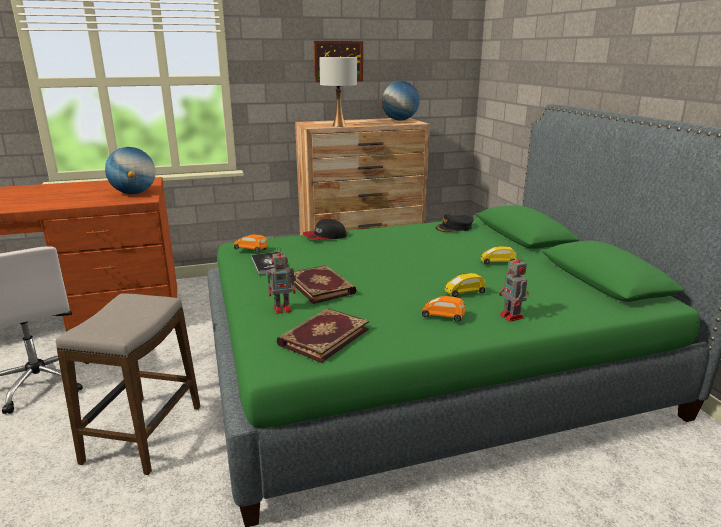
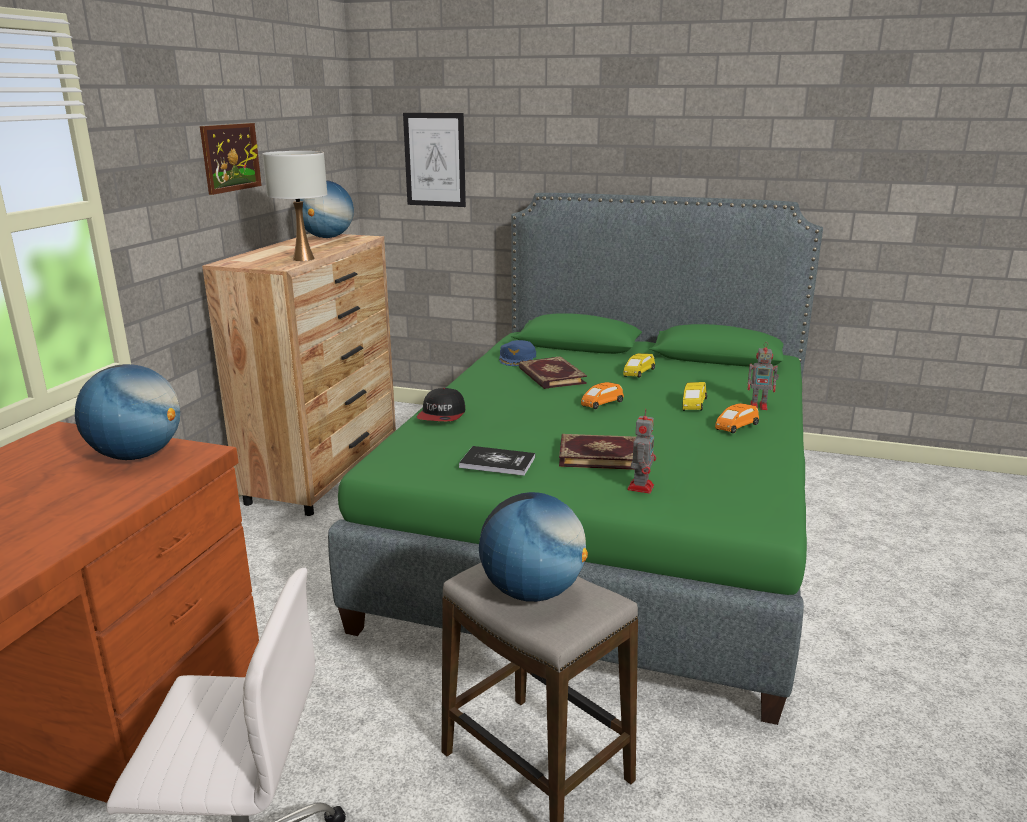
camera: 55 degrees left, 0 degrees up
(120, 315) = (532, 592): none -> globe
(251, 250) = (427, 462): orange toy car -> orange toy car (601, 405)
(323, 336) = (730, 485): book -> book (550, 376)
(454, 228) = (517, 358): black cap -> blue cap
(512, 74) = (435, 160): none -> picture

